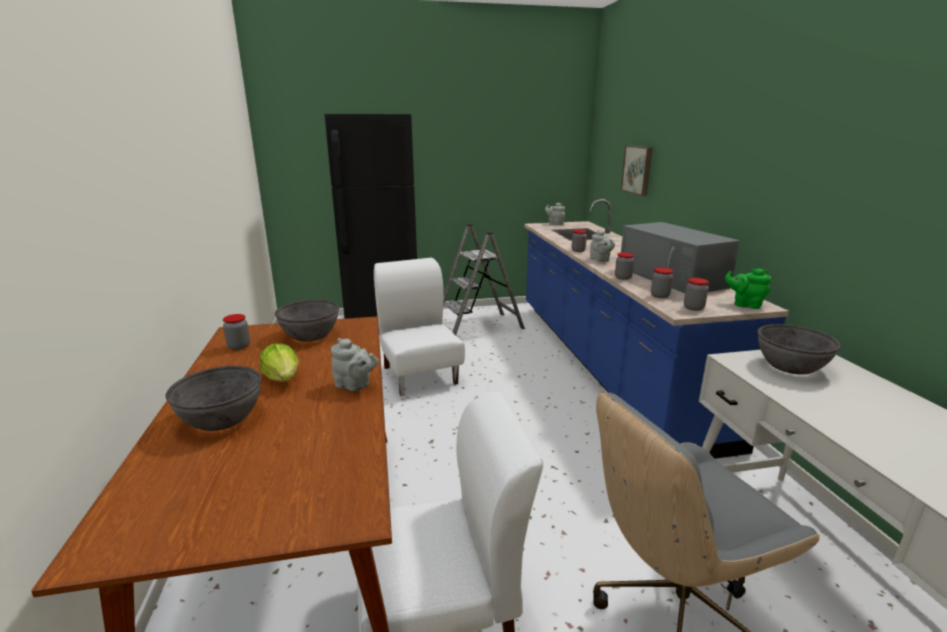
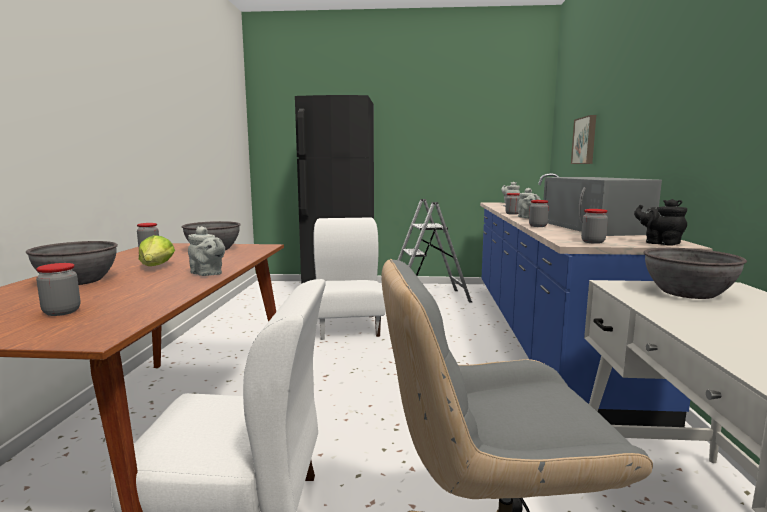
camera: 15 degrees right, 10 degrees down
(660, 296) = (564, 235): jar -> jar (62, 312)
(745, 304) = (659, 243): green teapot -> black teapot

